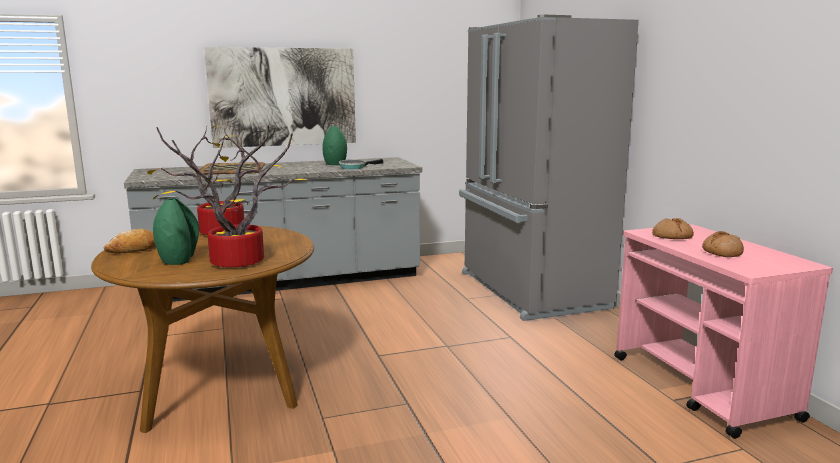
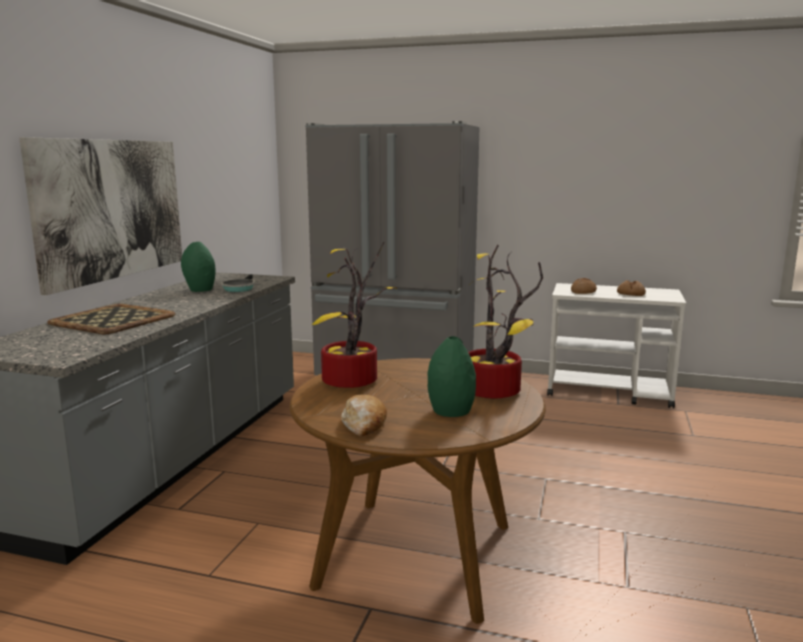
camera: 55 degrees left, 0 degrees up
(702, 388) = (609, 392): pink cart -> white cart

